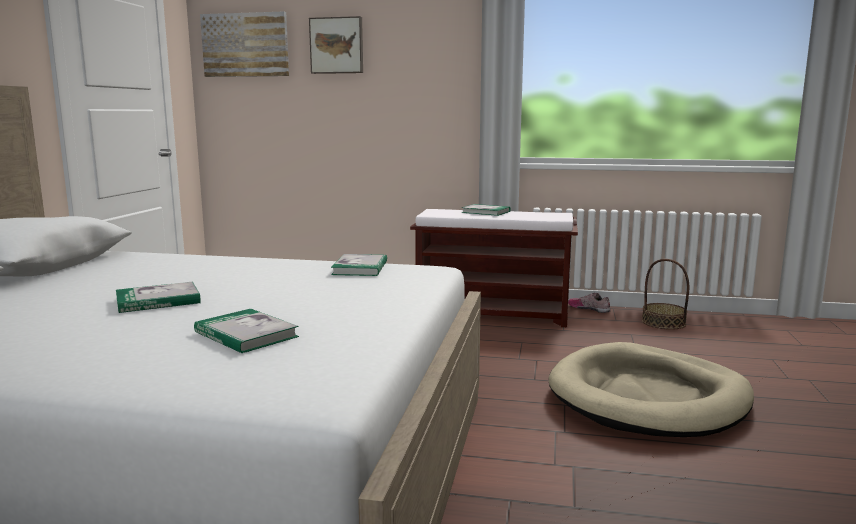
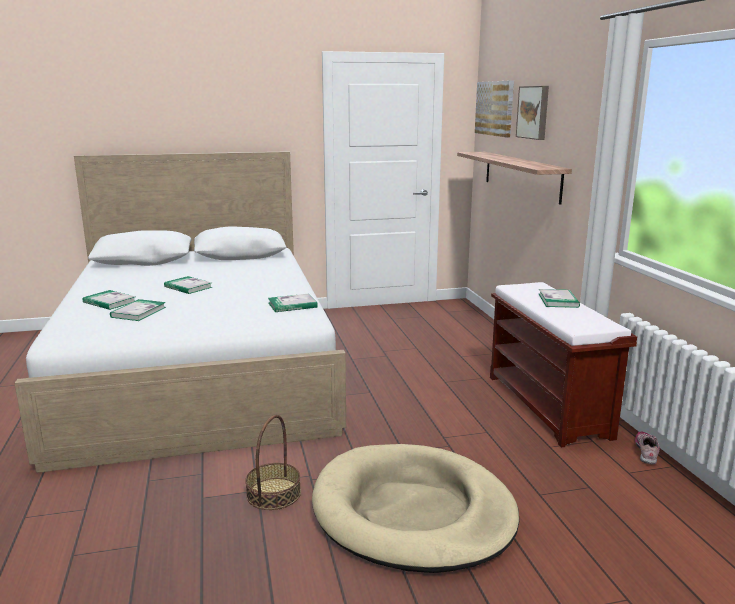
camera: 65 degrees right, 5 degrees up
(131, 351) = (109, 302): none -> book
(321, 115) = (521, 175): none -> shelf
(663, 322) = (666, 506): basket -> basket (274, 494)

